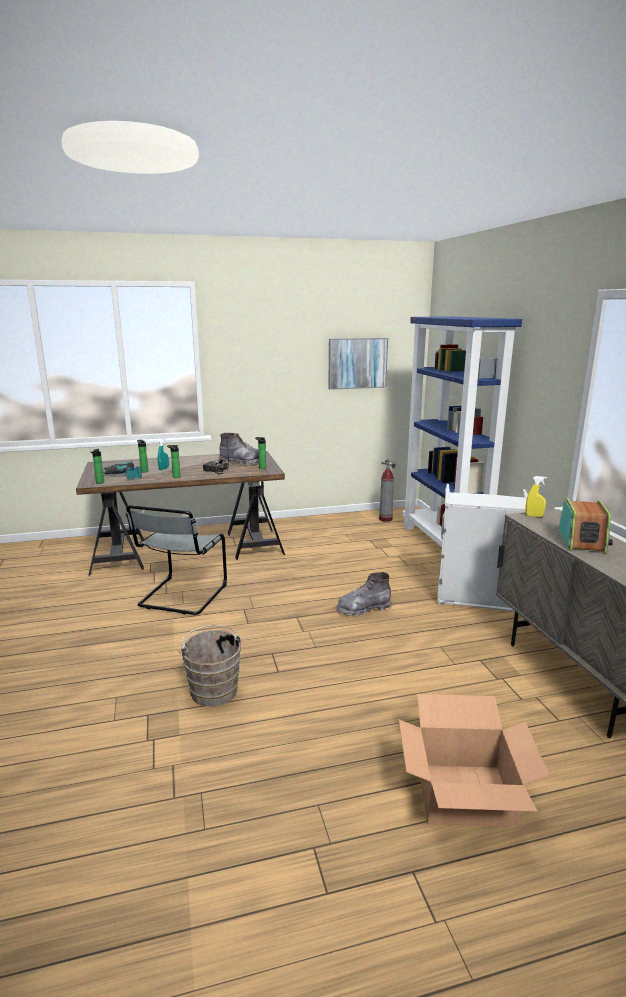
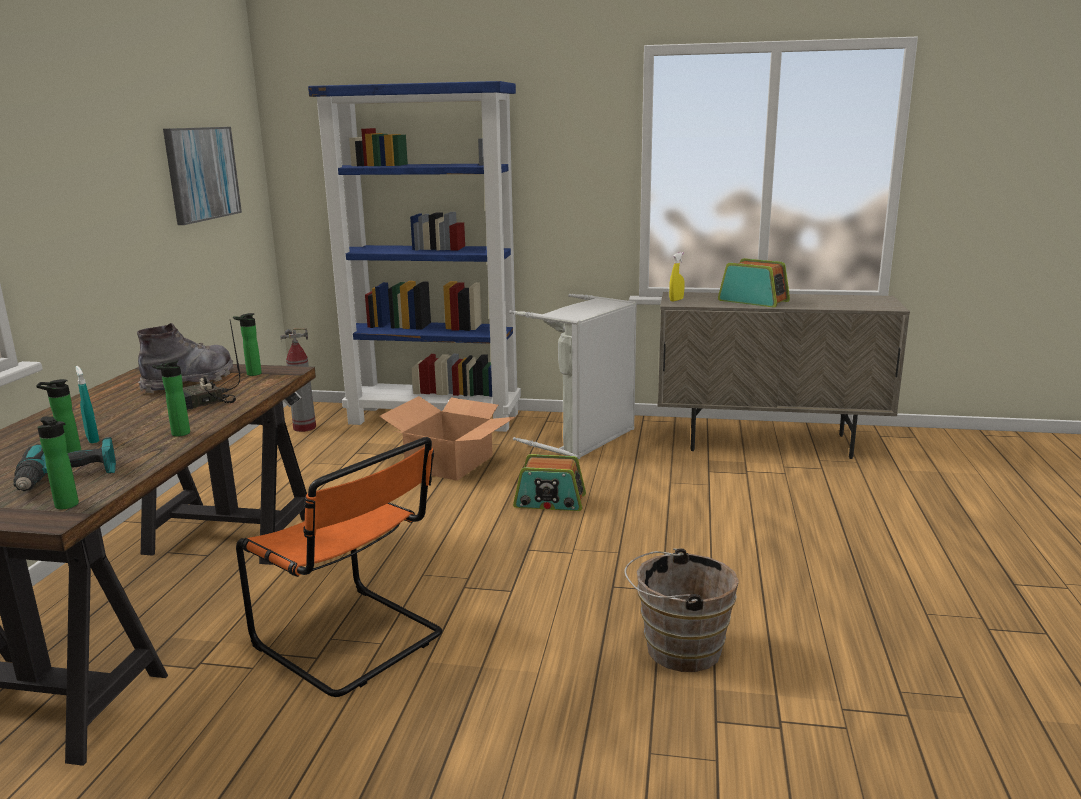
camera: 65 degrees left, 0 degrees up
(181, 597) = (353, 642): grey chair -> orange chair
(363, 609) = (550, 501): grey boot -> radio
(465, 795) = (917, 535): cardboard box -> cardboard box (450, 463)

